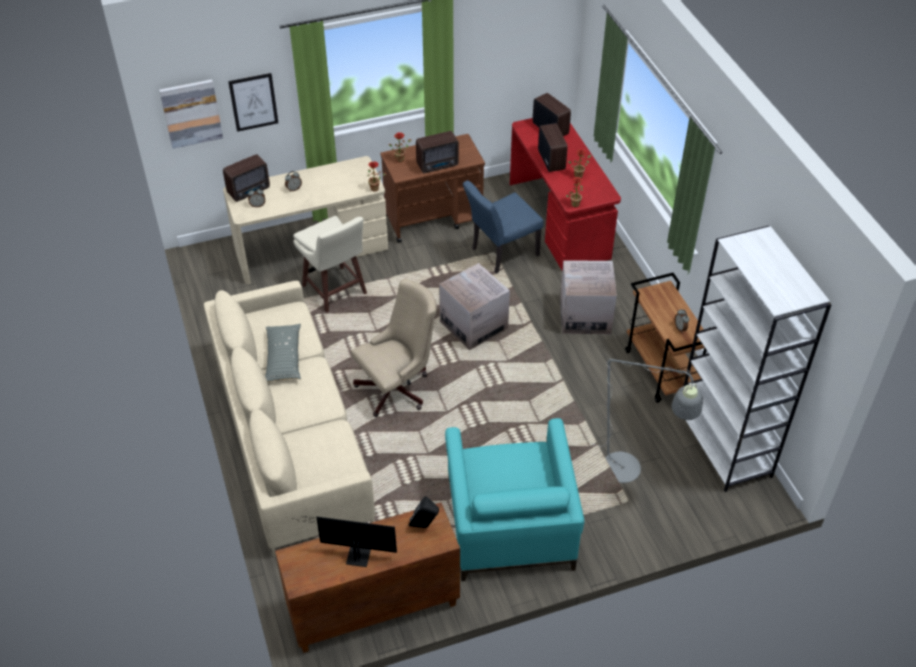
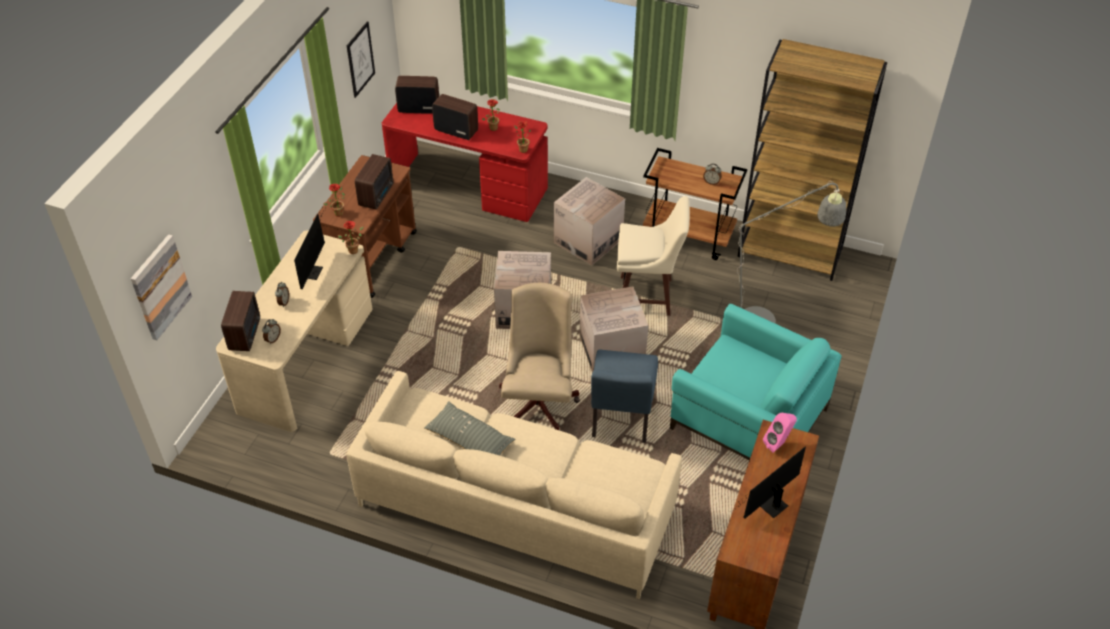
camera: 50 degrees left, 0 degrees up
(253, 102) = (203, 237): picture -> picture (360, 59)
(335, 291) = (379, 374): beige stool -> beige stool (647, 296)
(336, 182) = (313, 270): none -> monitor
(424, 526) = (778, 444): black speaker -> pink speaker
(489, 398) = (612, 350): none -> cardboard box
(500, 253) = (463, 244): blue chair -> blue chair (620, 420)
(724, 445) = (790, 252): white bookcase -> brown bookcase

